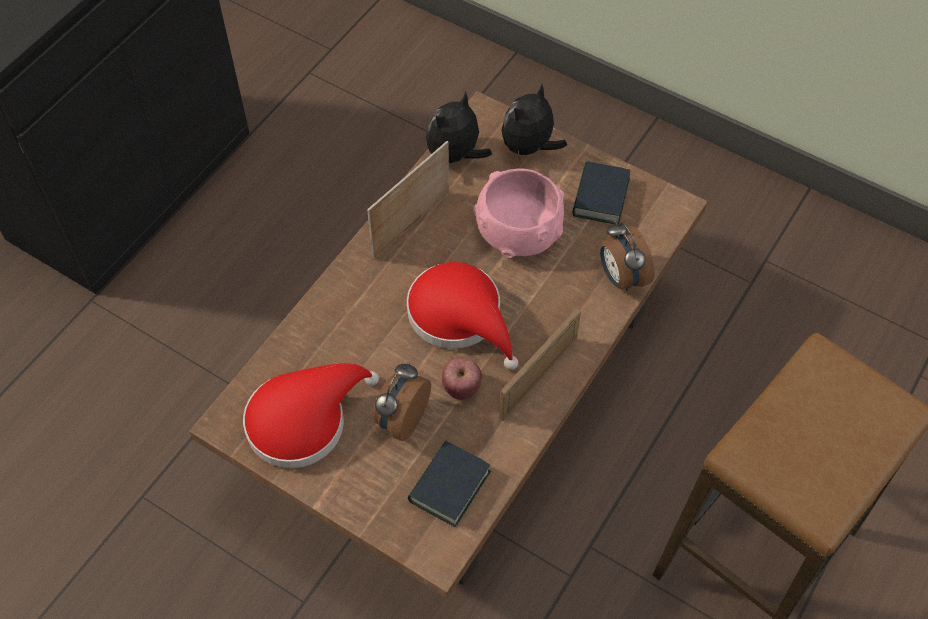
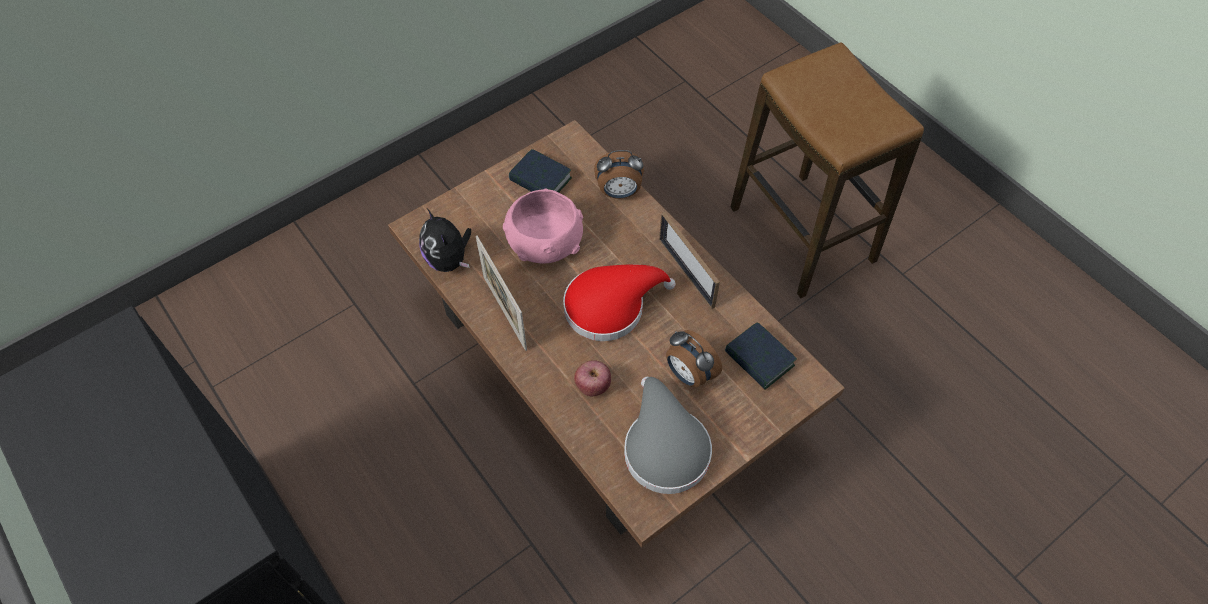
camera: 70 degrees left, 0 degrees up
(303, 419) = (664, 446): red hat -> grey hat
(461, 388) = (676, 325): apple -> apple (592, 386)
(529, 148) = (468, 208): plush toy -> none

